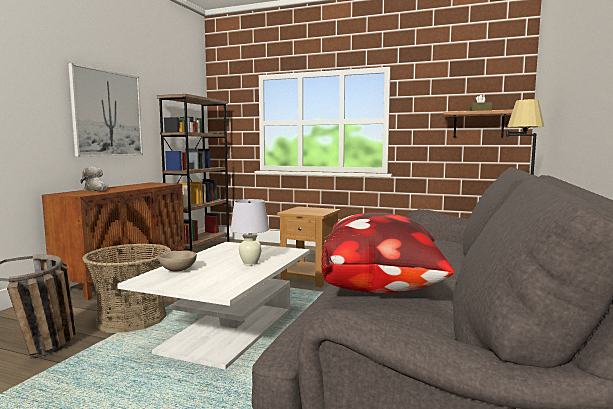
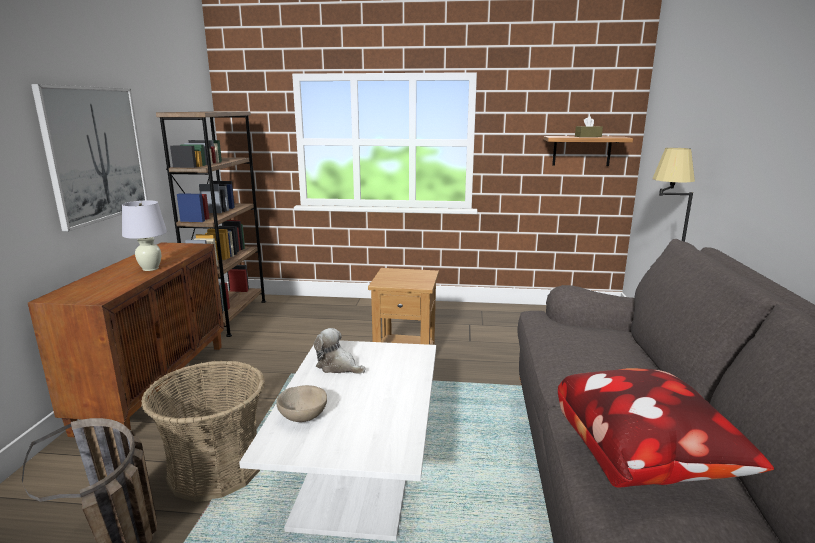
camera: 15 degrees left, 10 degrees up
(96, 190) = (103, 278): plush toy -> plush toy (338, 366)
(250, 263) = (386, 387): white table lamp -> white table lamp (150, 269)

